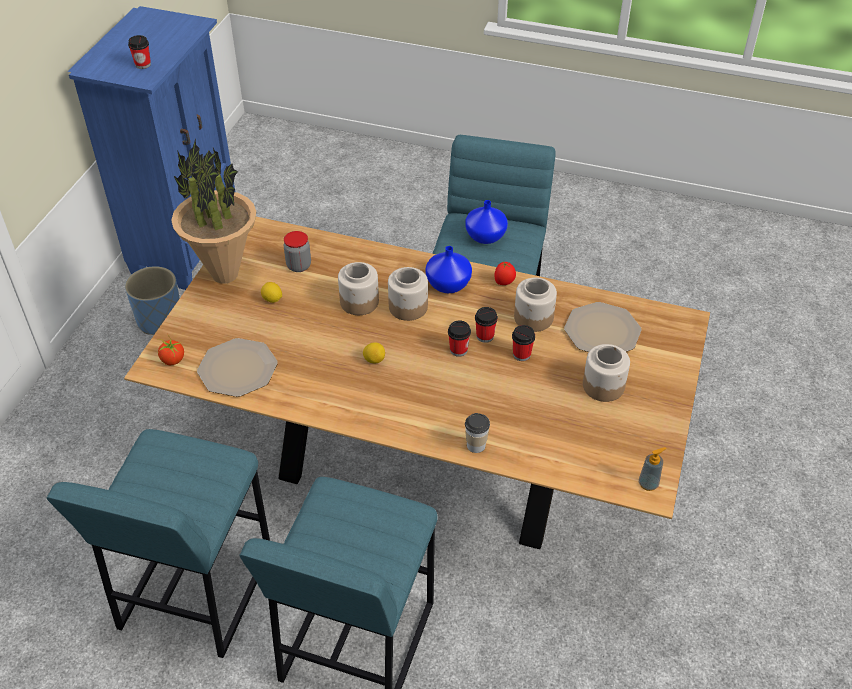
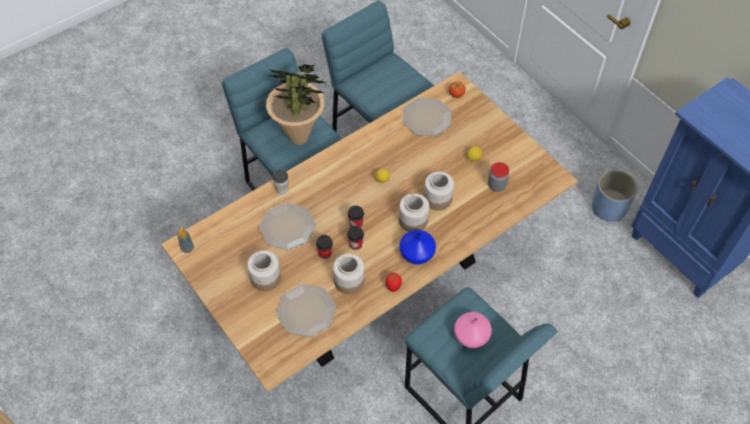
camera: 125 degrees right, 10 degrees up
(143, 65) = (717, 119): cup -> none
(224, 274) = (516, 146): potted plant -> potted plant (299, 137)
(485, 237) = (470, 336): blue vase -> pink vase
(523, 407) = (287, 227): none -> plate

